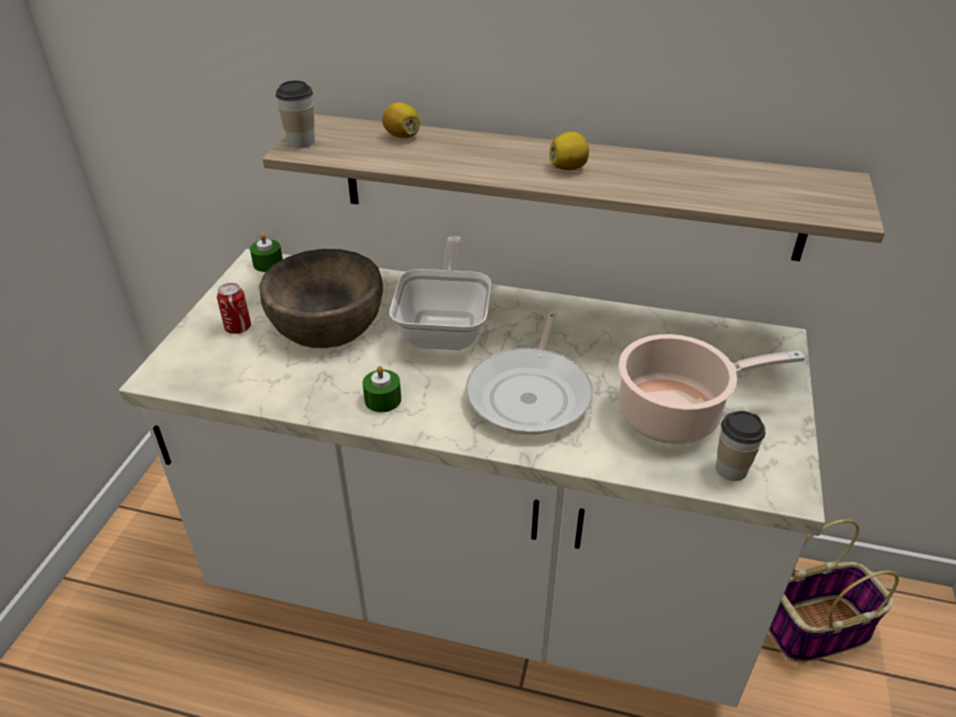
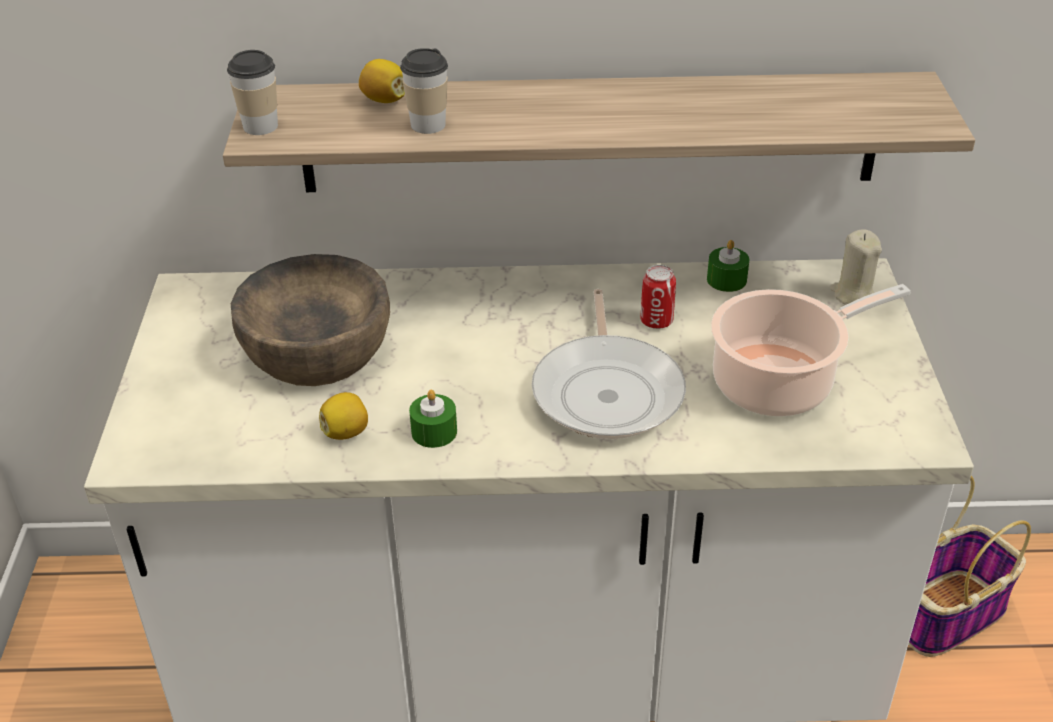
camera: 15 degrees left, 0 degrees up
(238, 328) = (204, 379): can -> can (656, 321)
(268, 264) = (200, 289): green candle -> green candle (726, 280)
(445, 327) = (471, 330): frying pan -> none
(568, 168) = (606, 113): lemon -> lemon (346, 432)
(731, 469) = (860, 430): cup -> cup (428, 125)
(765, 353) = (852, 294): none -> beige candle

